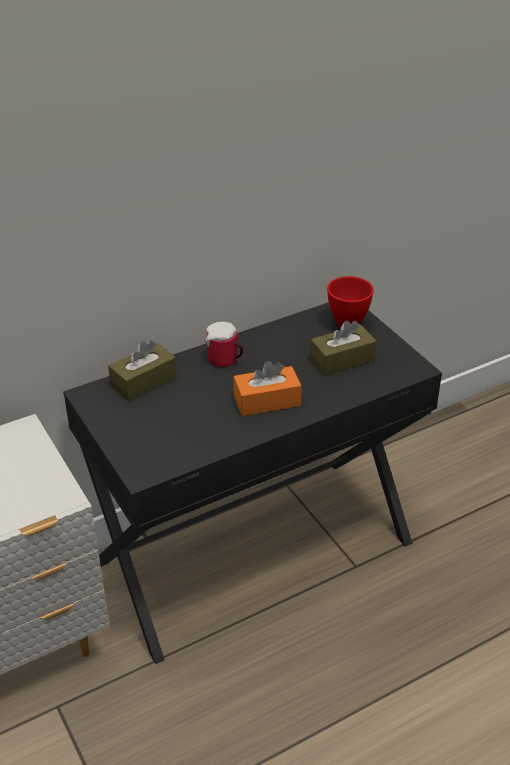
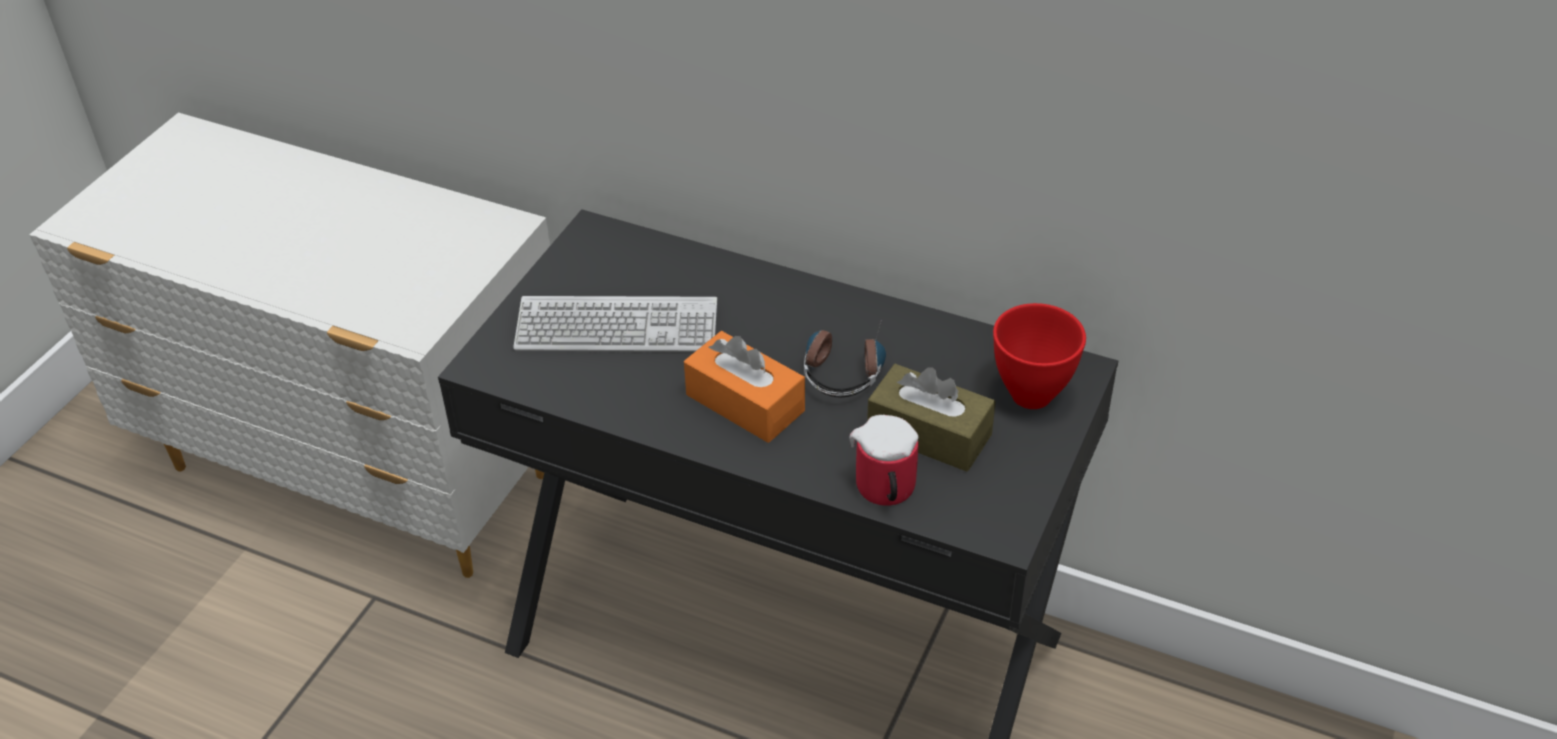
camera: 55 degrees right, 5 degrees up
(143, 381) = (669, 264): brown tissue box -> none
(169, 417) = (617, 327): none -> keyboard
(225, 361) = (793, 315): mug -> mug (884, 492)
(275, 362) = (844, 366): none -> headphones

